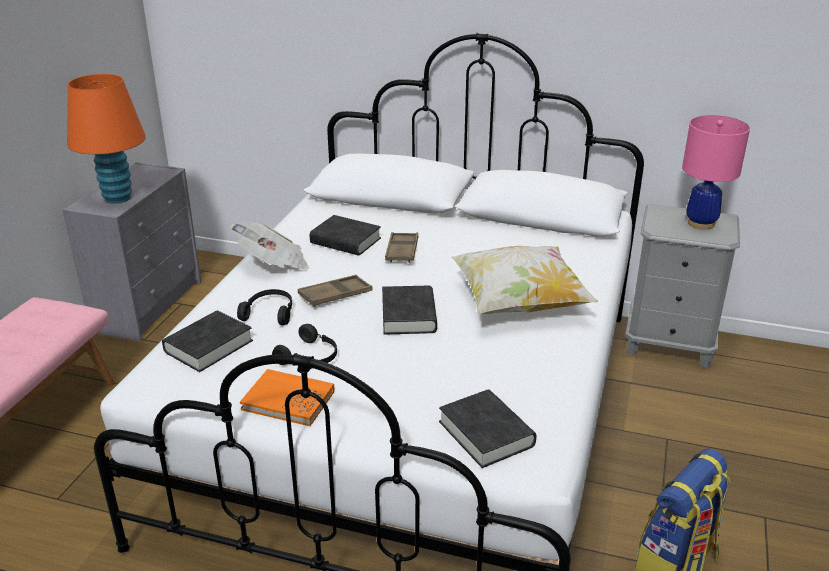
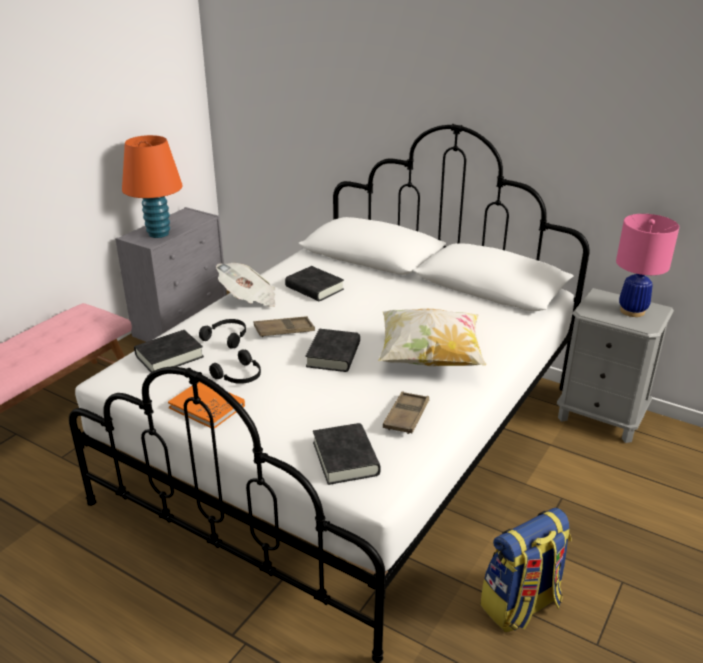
camera: 15 degrees right, 0 degrees up
(402, 251) = (355, 302): brown tray -> brown tray (406, 416)

